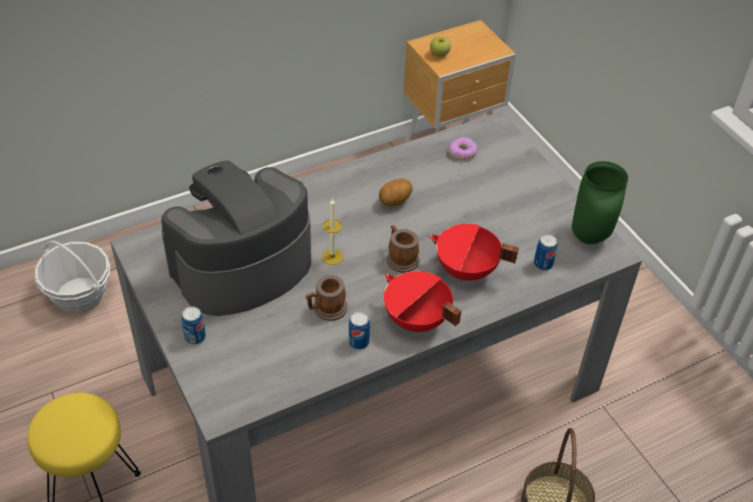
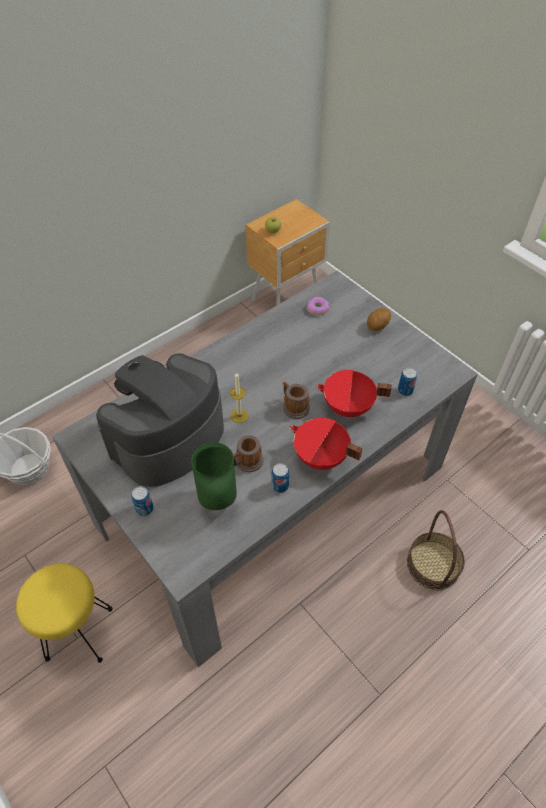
camera: 10 degrees left, 5 degrees up
(395, 202) = (276, 359): potato -> potato (377, 326)
(590, 237) = (434, 362): green vase -> green vase (219, 502)

